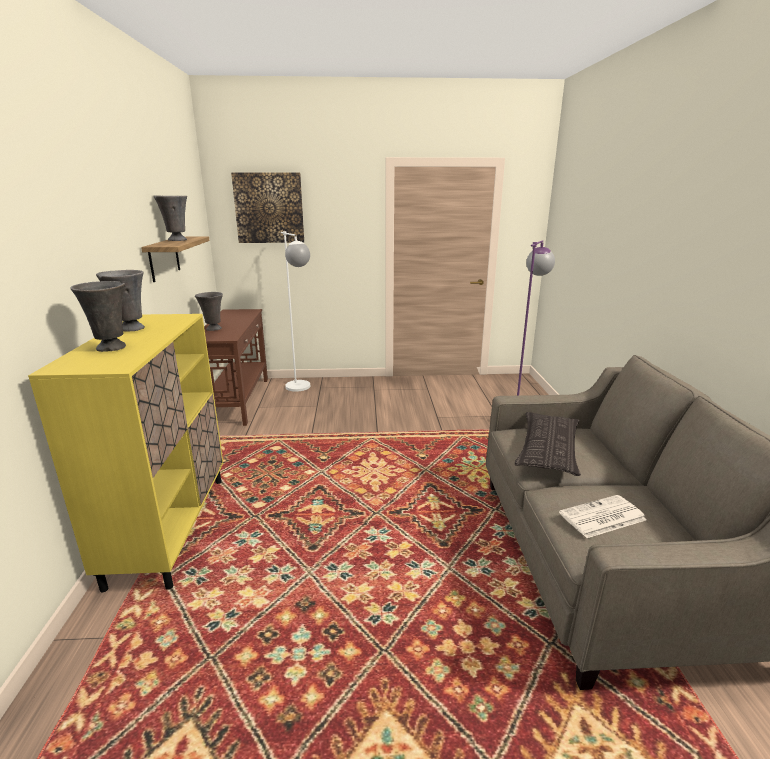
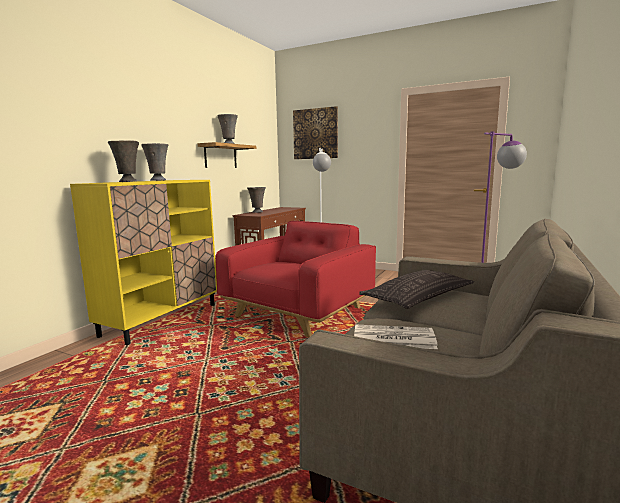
camera: 30 degrees right, 10 degrees down
(341, 465) = (298, 312): none -> red armchair

